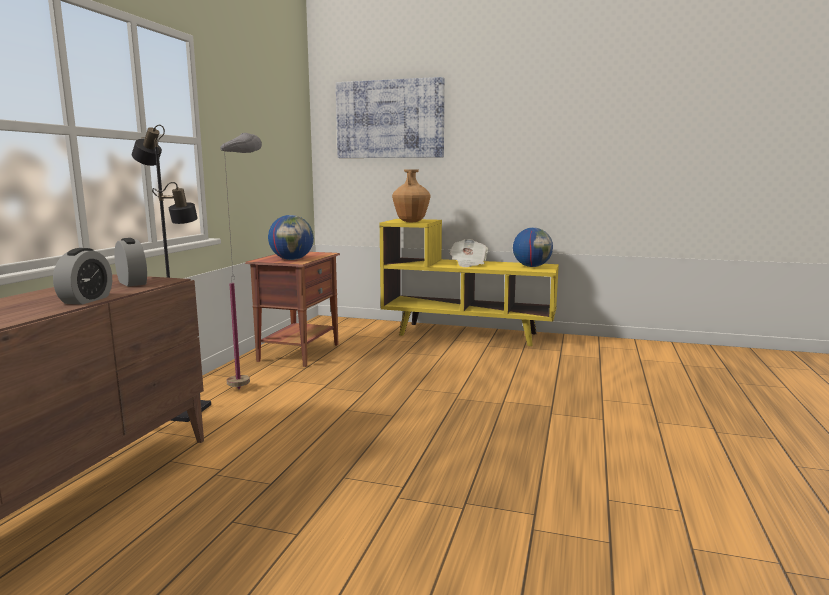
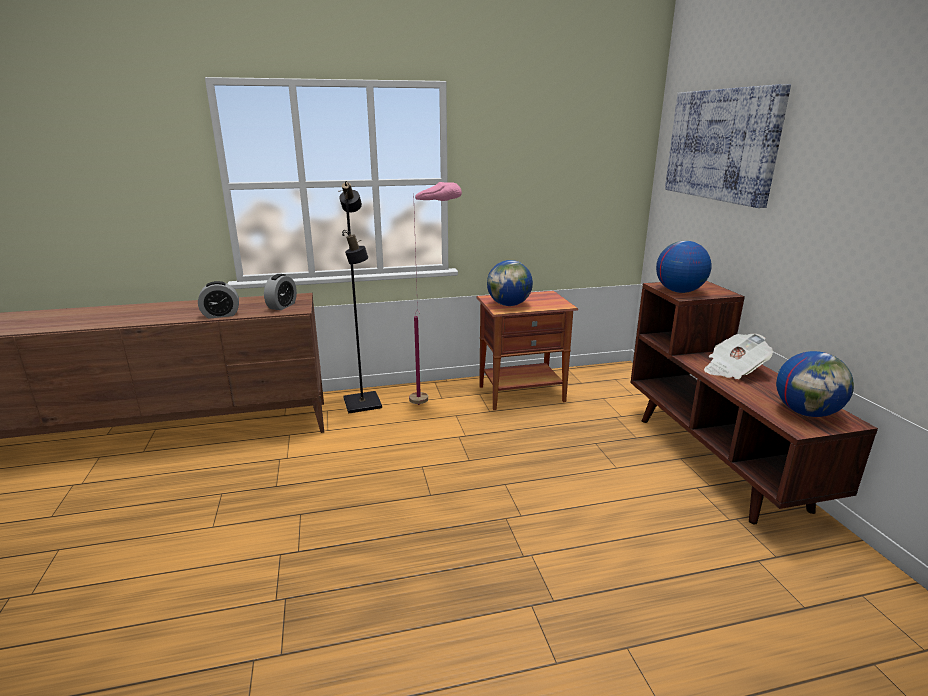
camera: 60 degrees right, 10 degrees up
(251, 383) = (435, 404): grey floor lamp -> pink floor lamp
(411, 222) = (679, 291): brown vase -> globe
(469, 334) = (719, 461): yellow tv stand -> brown tv stand

